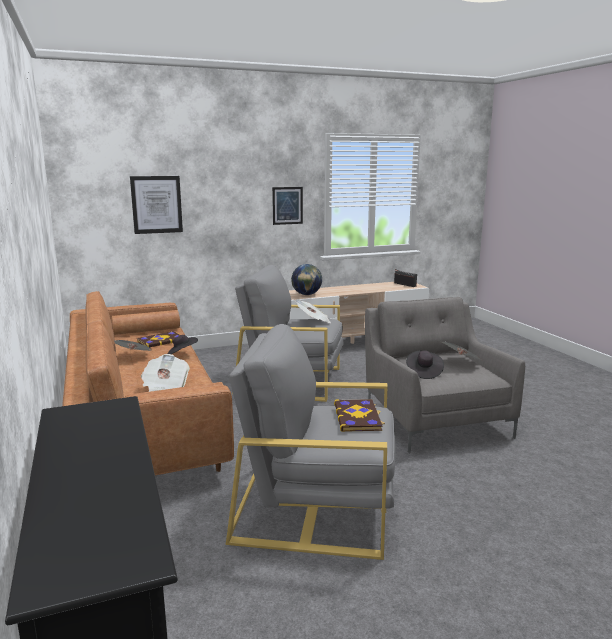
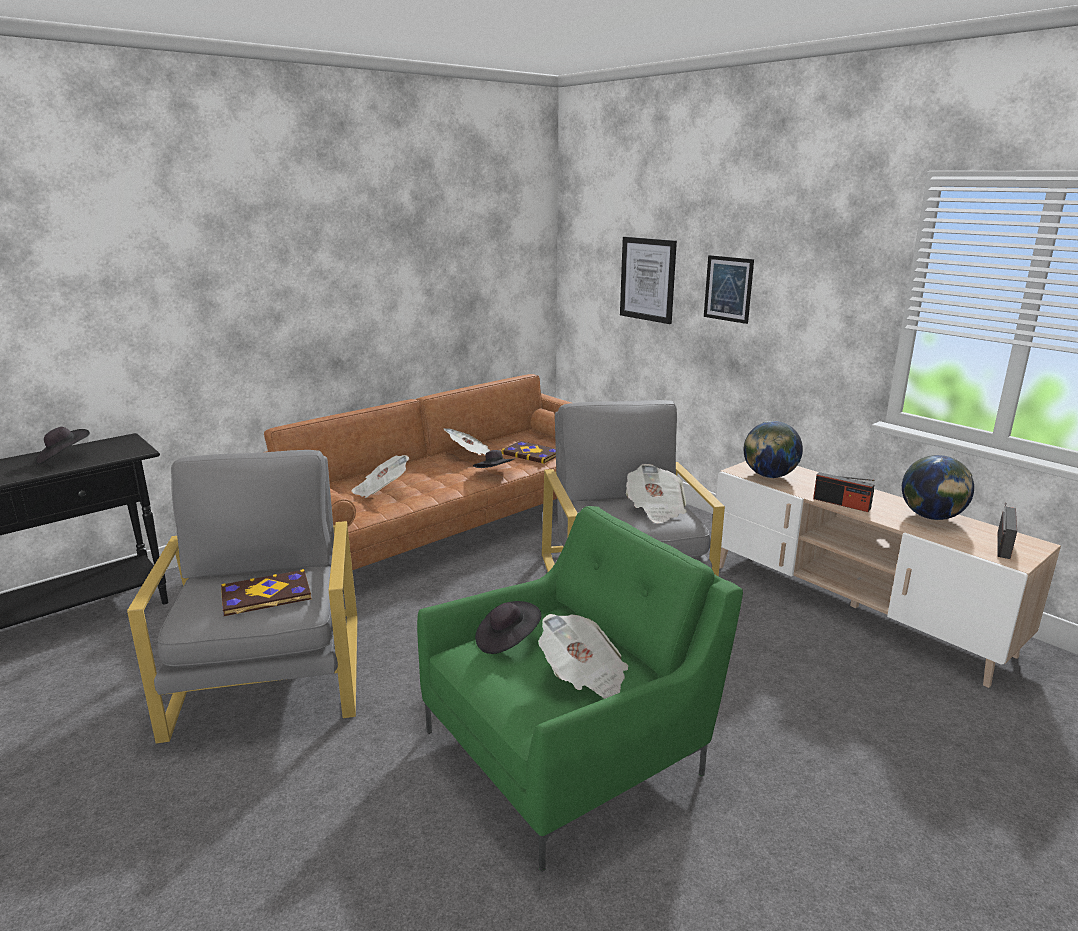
camera: 70 degrees right, 5 degrees up
(94, 439) = (63, 458): none -> black hat
(287, 205) = (827, 311): picture -> picture (728, 289)
(350, 292) = (841, 504): none -> radio
(374, 286) = (931, 517): none -> globe
(435, 418) = (570, 748): grey armchair -> green armchair

